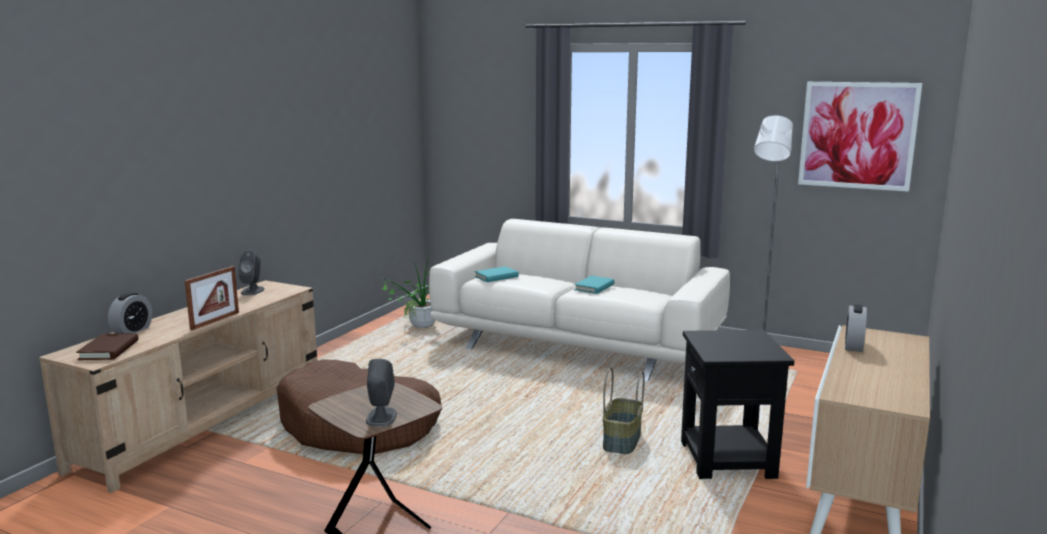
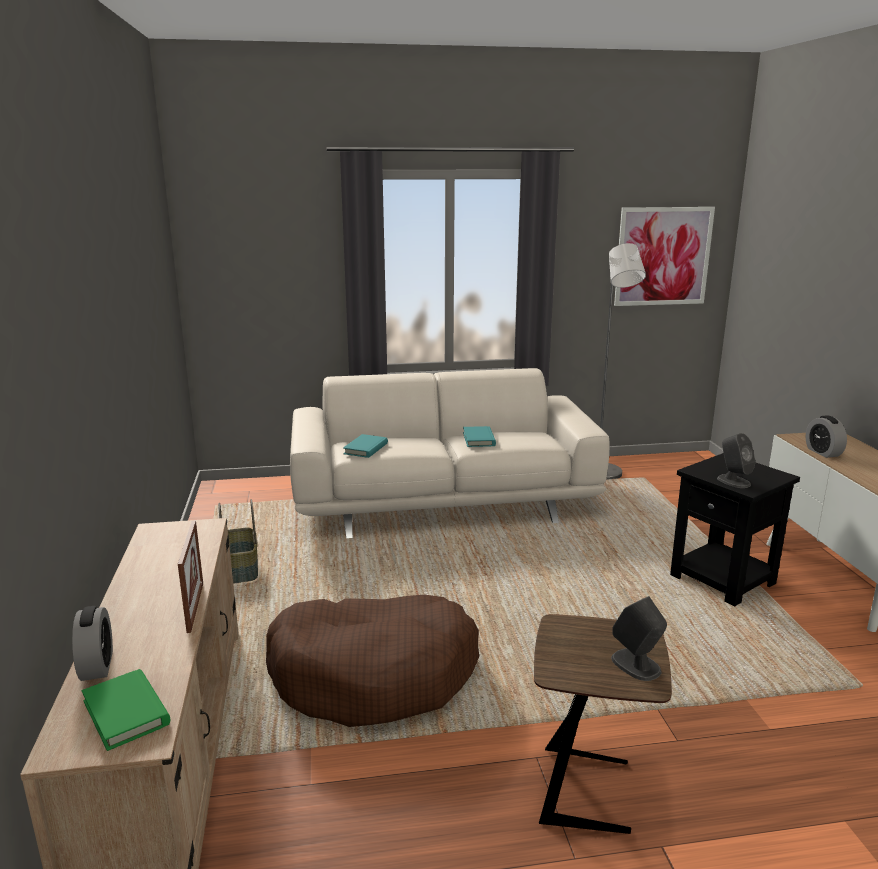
camera: 35 degrees left, 5 degrees up
(109, 350) = (126, 712): brown book -> green book
(252, 291) = (155, 544): grey speaker -> grey speaker (733, 481)
(419, 328) = (256, 527): potted plant -> none
(622, 442) = (630, 593): basket -> basket (242, 570)

